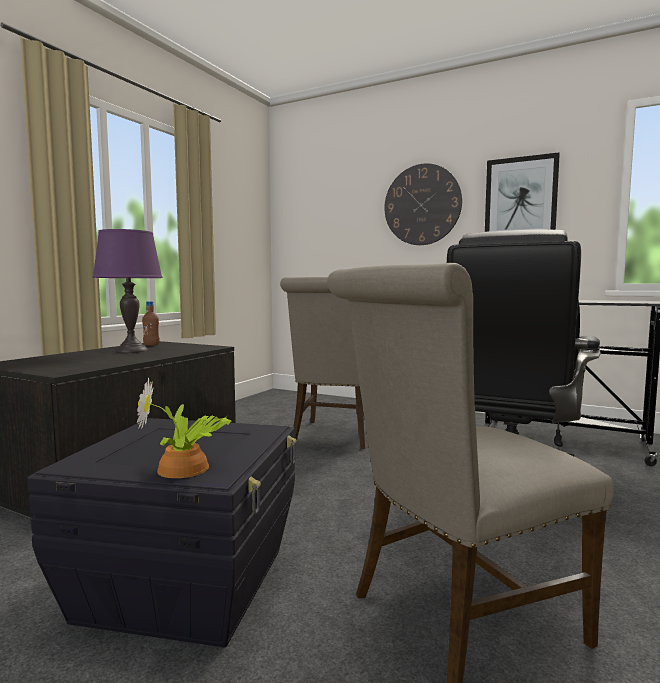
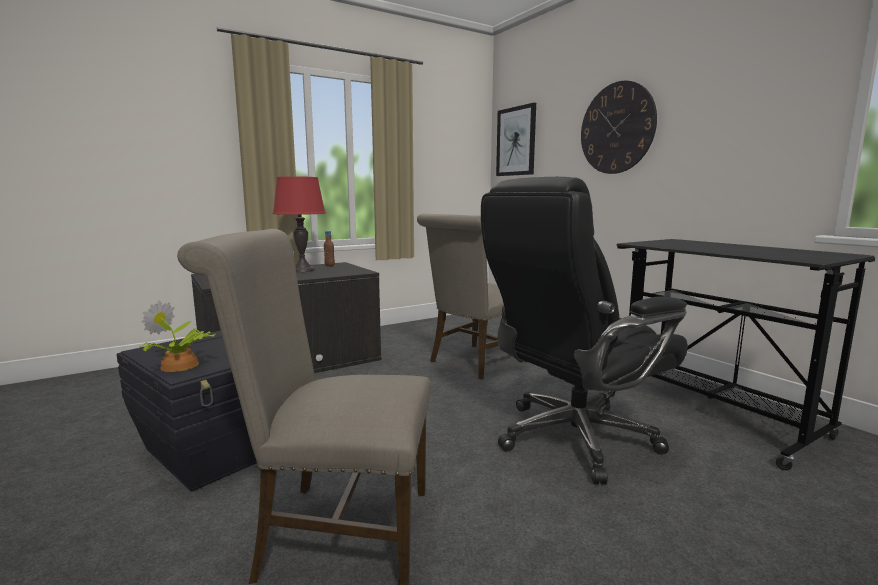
camera: 30 degrees right, 5 degrees up
(131, 350) = (302, 270): purple table lamp -> red table lamp
(520, 199) = (721, 117): picture -> picture (516, 141)

